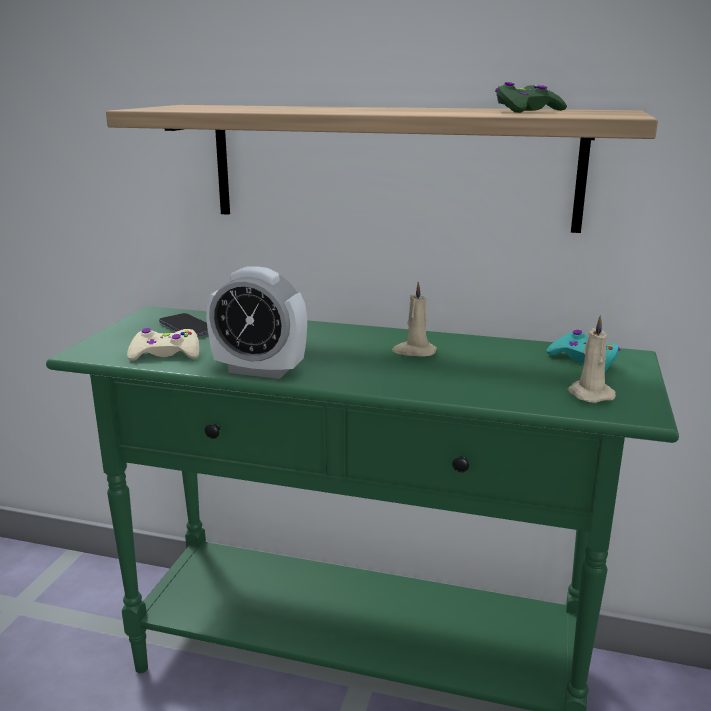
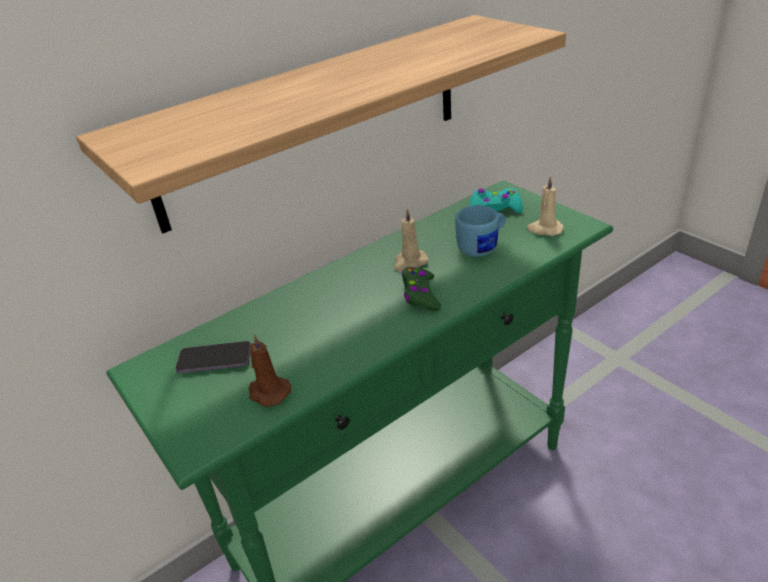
camera: 50 degrees left, 15 degrees up
(165, 354) = (268, 392): beige game controller -> brown candle
(259, 370) = (366, 348): alarm clock -> none
(496, 374) = (482, 247): none -> blue mug
(527, 111) = (447, 42): green game controller -> green game controller (420, 295)

